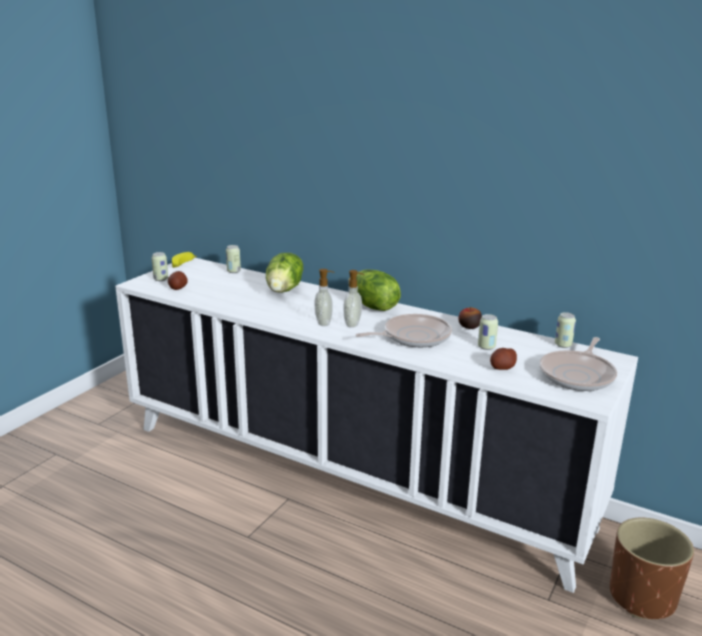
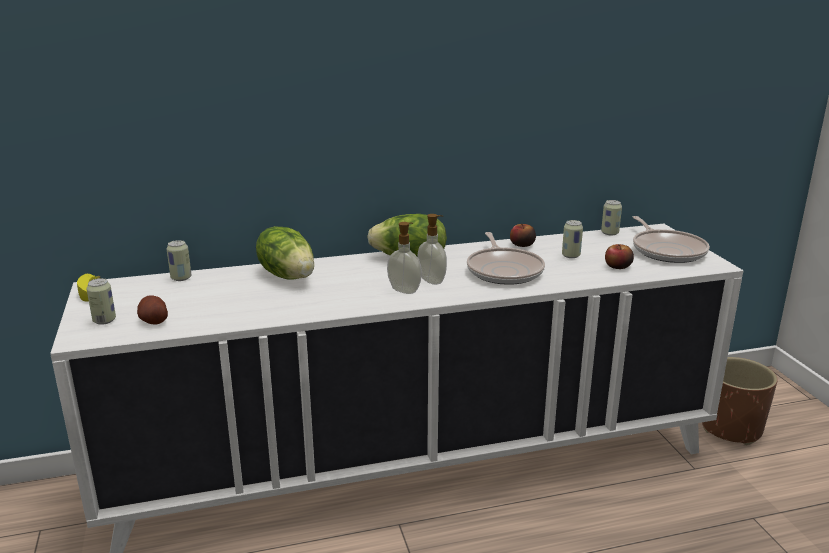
camera: 45 degrees left, 0 degrees up
(413, 337) = (504, 270): frying pan -> frying pan turned 150 degrees clockwise
(502, 368) = (618, 266): potato -> apple

